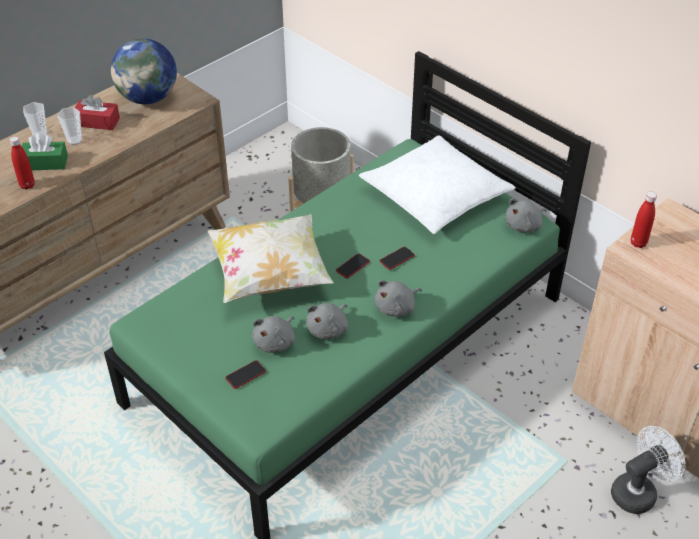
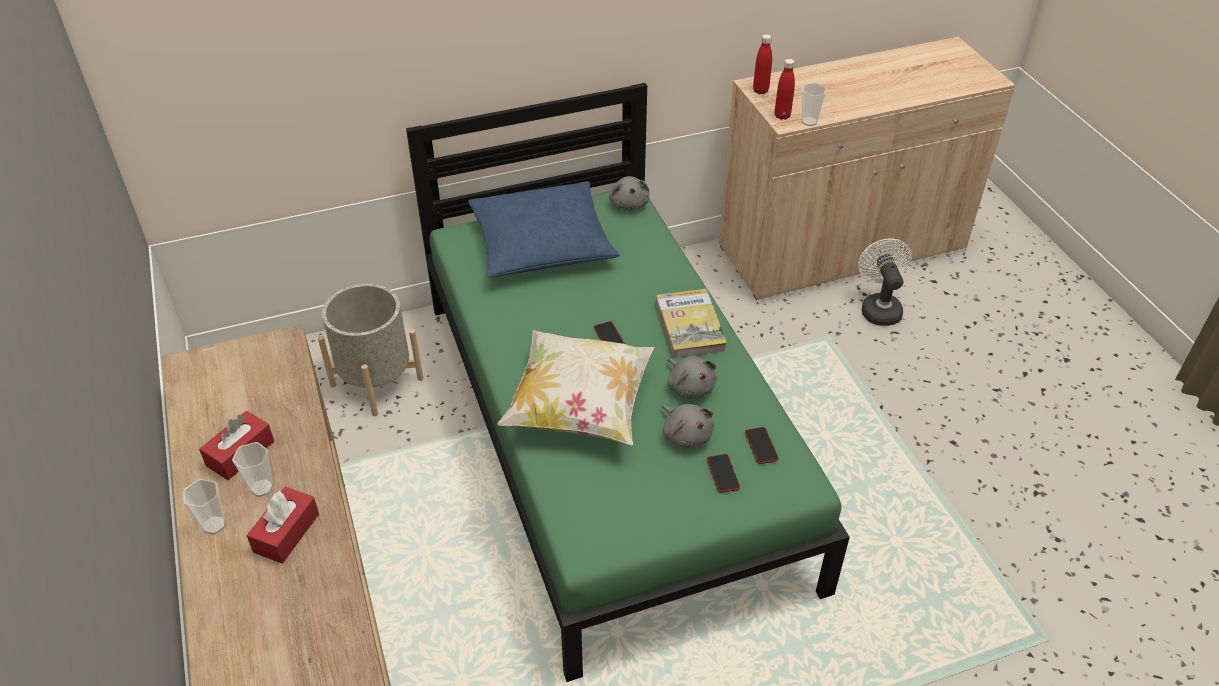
camera: 65 degrees left, 0 degrees up
(27, 185) = (322, 564): red bottle -> red bottle (760, 91)
(45, 163) = (286, 533): green tissue box -> red tissue box
(148, 98) = (234, 388): globe -> none
(397, 258) = (620, 301): phone -> phone (761, 446)
(397, 308) = (690, 326): grey plush toy -> book
(435, 195) = (541, 243): white pillow -> blue pillow
(646, 263) = (809, 121): none -> cup

